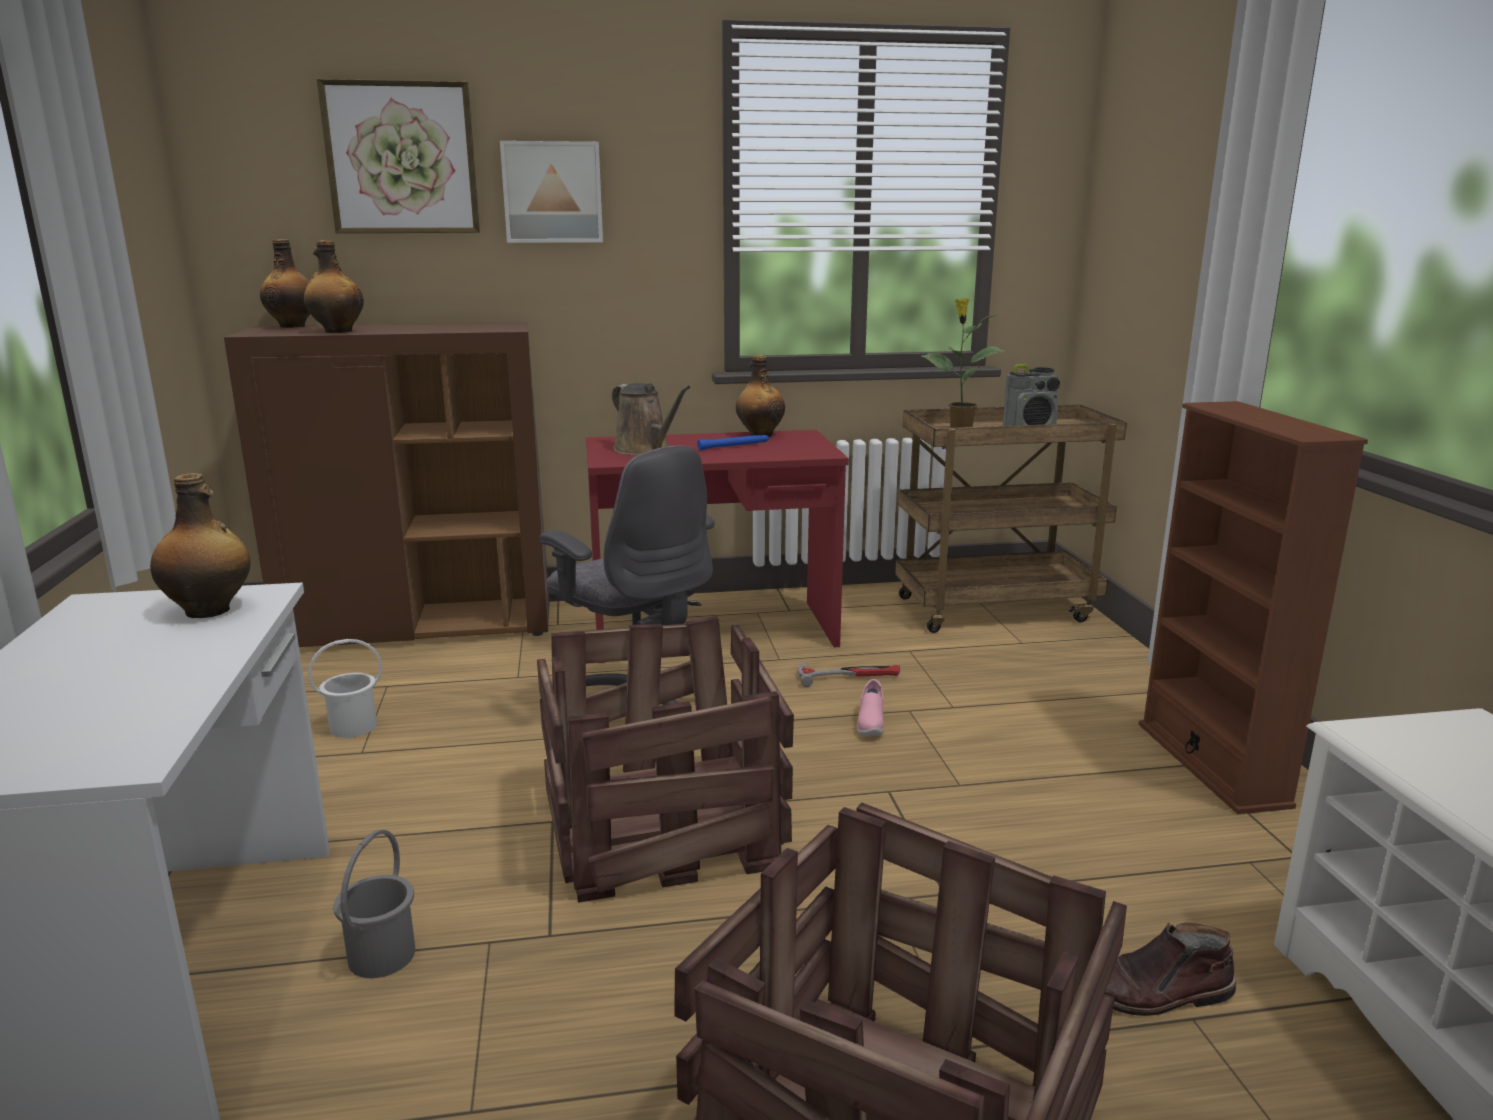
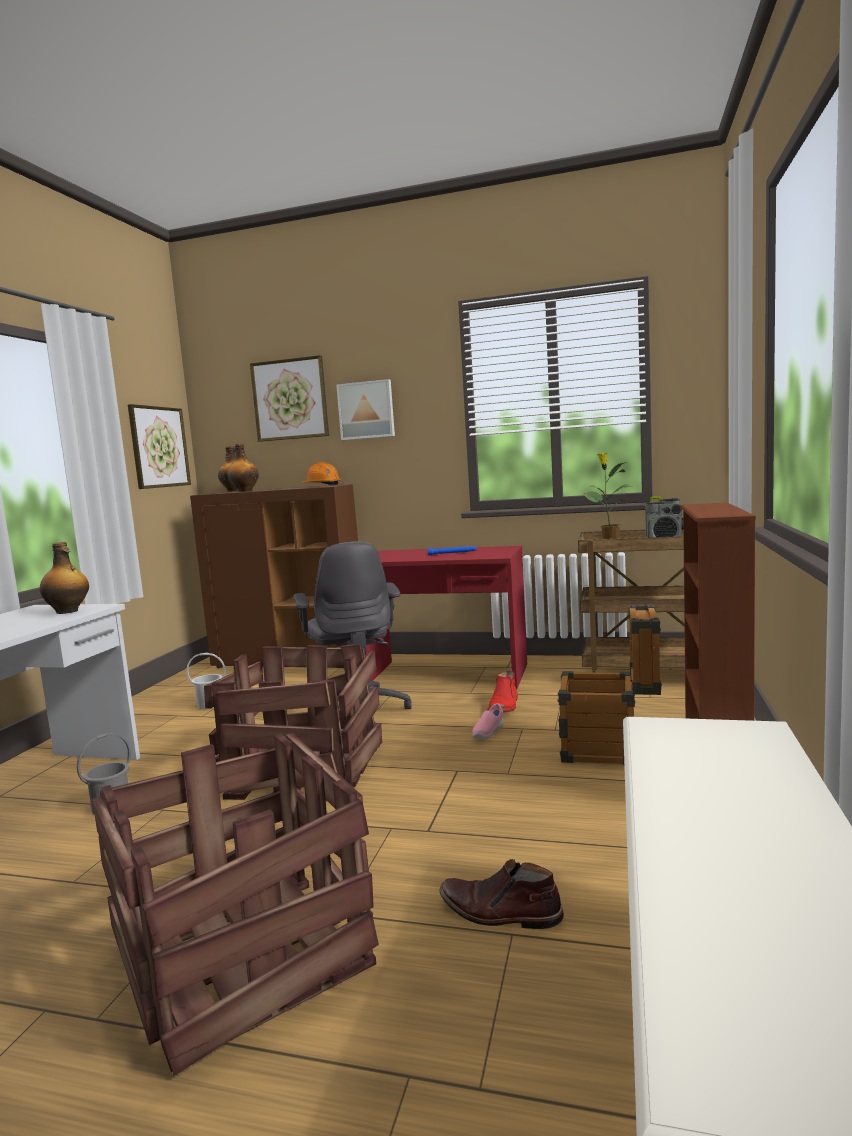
camera: 25 degrees right, 10 degrees down
(144, 237) = (159, 447): none -> picture
(482, 325) = (322, 486): none -> orange hard hat
(645, 450) = (398, 555): brown watering can -> none
(760, 434) = (480, 548): bottle -> none
(849, 676) = (504, 705): hammer -> red boot
(1051, 729) = (611, 750): none -> crate

